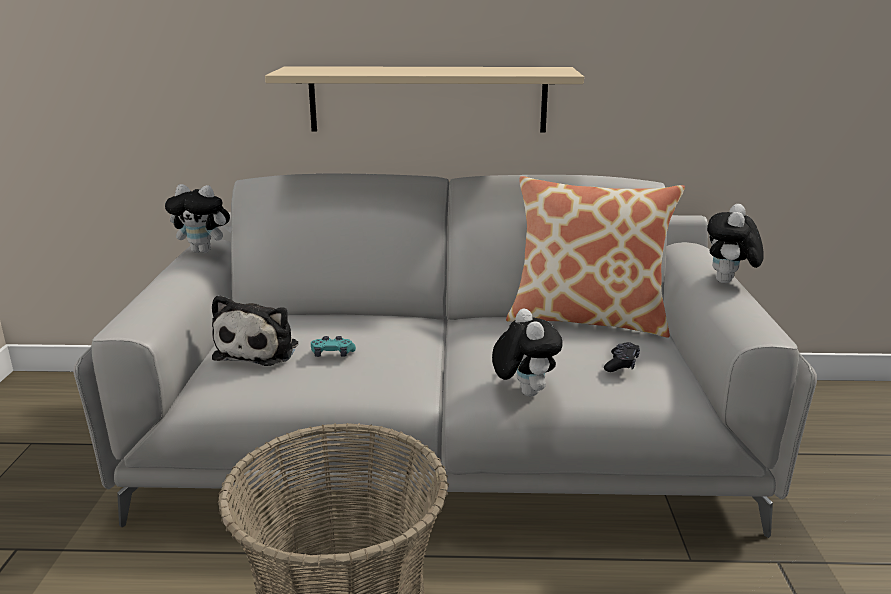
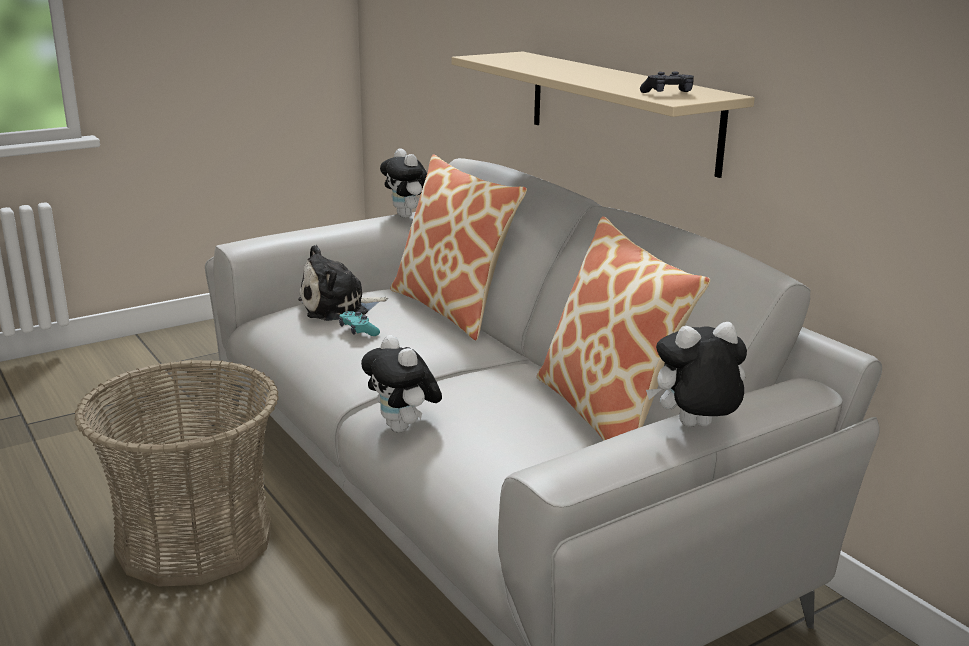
camera: 55 degrees right, 0 degrees up
(336, 311) = (453, 309): none -> pillow
(523, 392) = (403, 428): plush toy -> plush toy turned 105 degrees clockwise
(621, 364) = (508, 455): black game controller -> black game controller (668, 94)

